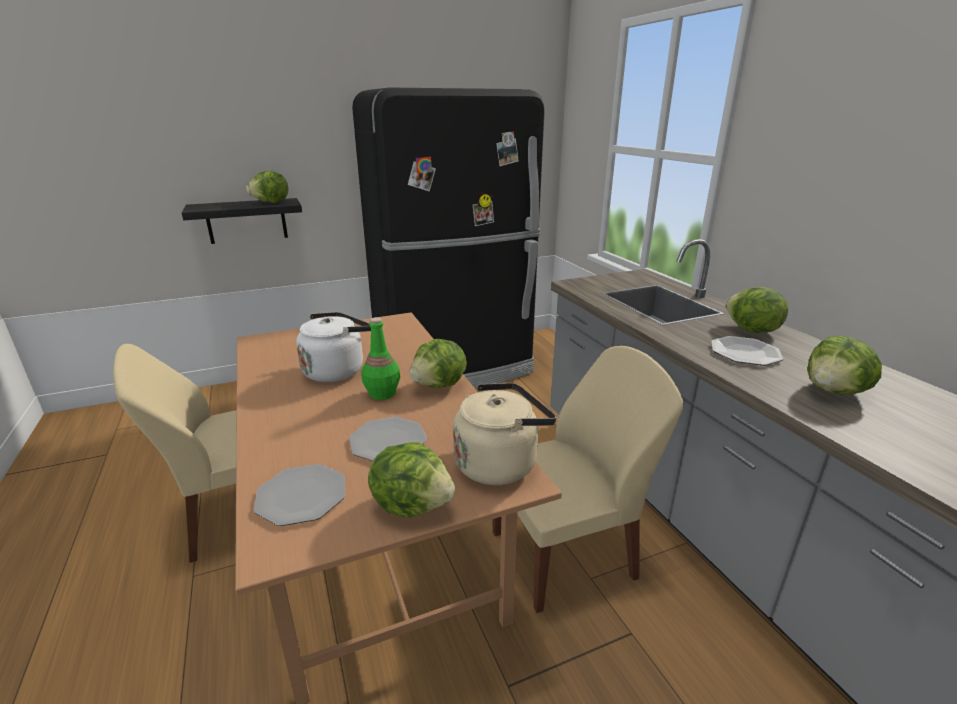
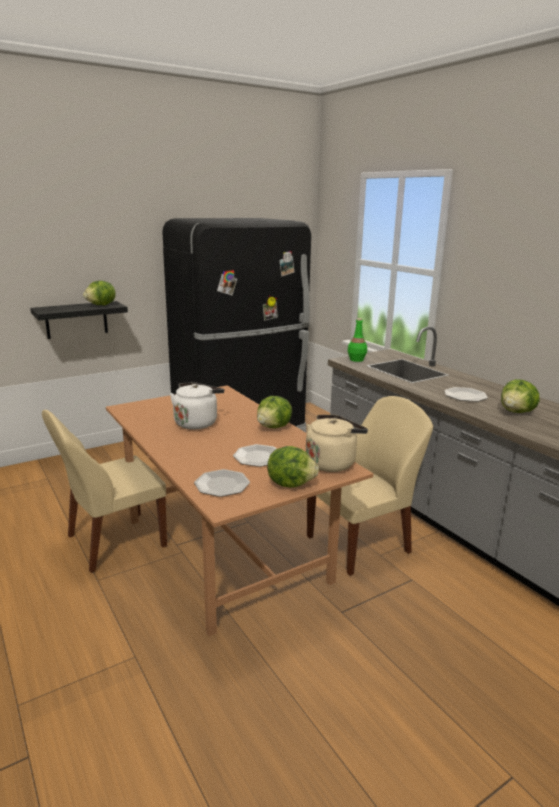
camera: 10 degrees left, 5 degrees down
(382, 393) = (238, 433): green bottle -> green bottle (356, 360)
(751, 330) = (467, 384): lettuce -> none

